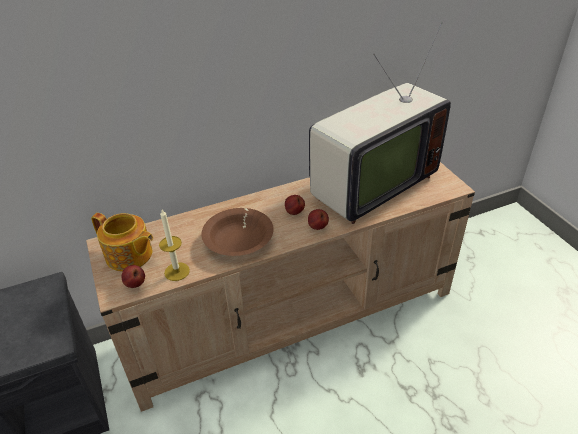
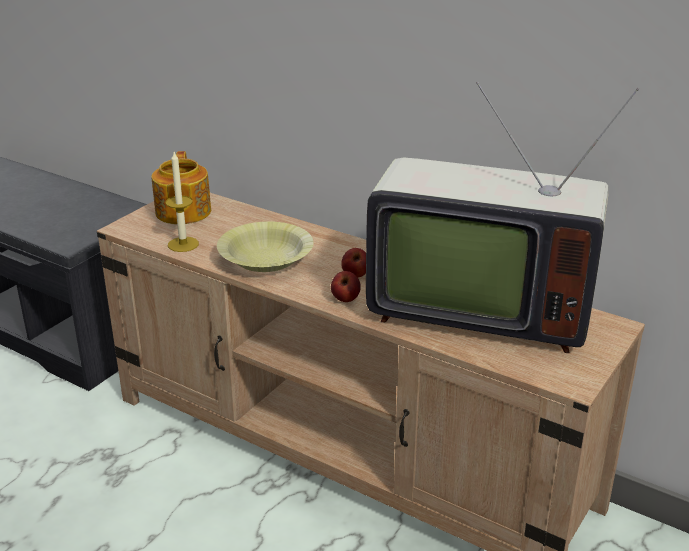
camera: 55 degrees right, 10 degrees down
(135, 284) = (146, 231): apple -> none
(239, 240) = (266, 259): brown bowl -> yellow bowl

